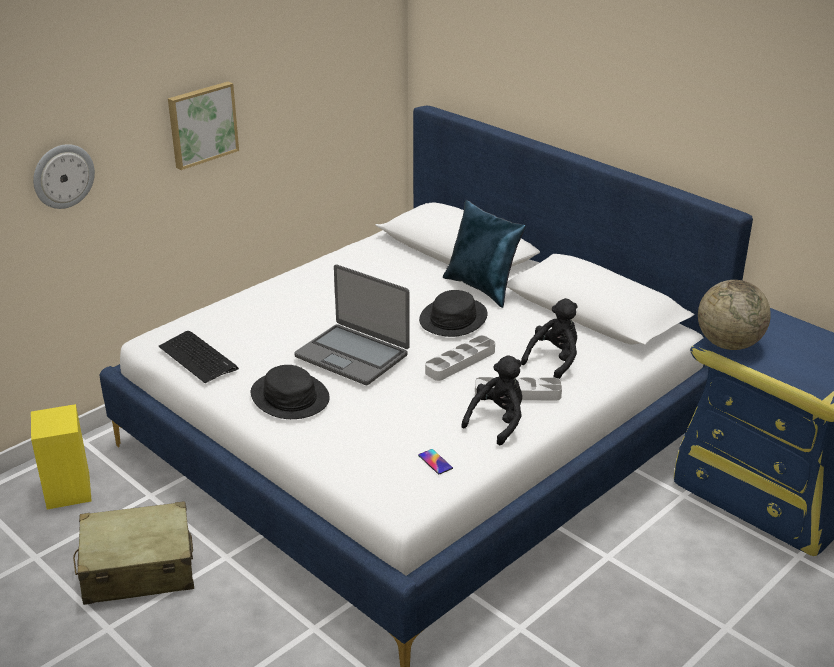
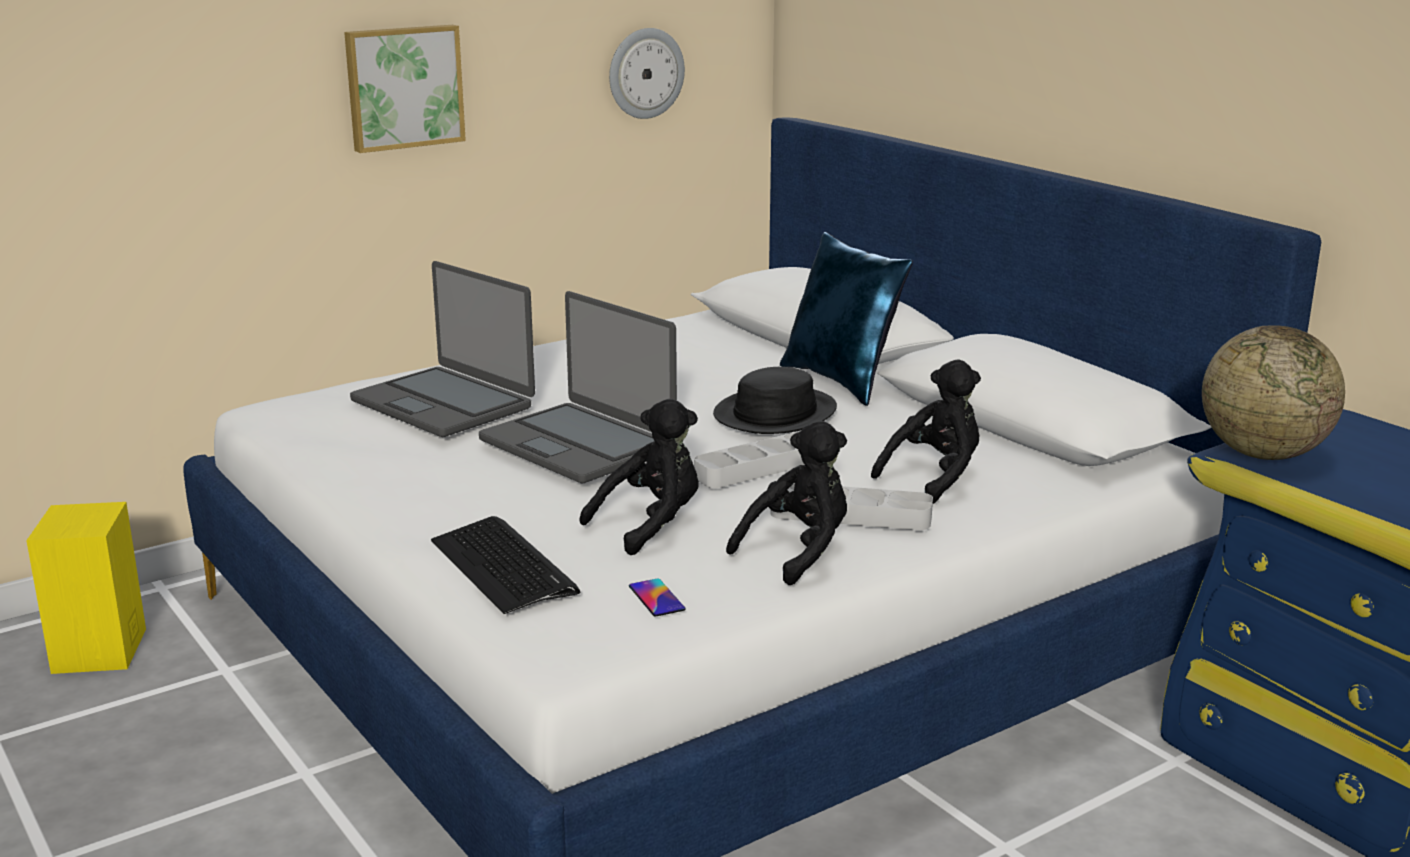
camera: 10 degrees right, 10 degrees down
(63, 176) = (151, 125): wall clock -> wall clock (645, 73)
(138, 568) = (148, 774): beige suitcase -> none
(198, 358) = (321, 431): keyboard -> keyboard (504, 567)
(262, 329) = (444, 403): none -> laptop
(289, 397) = (443, 491): black hat -> none
(413, 411) = (651, 525): none -> black plush toy

